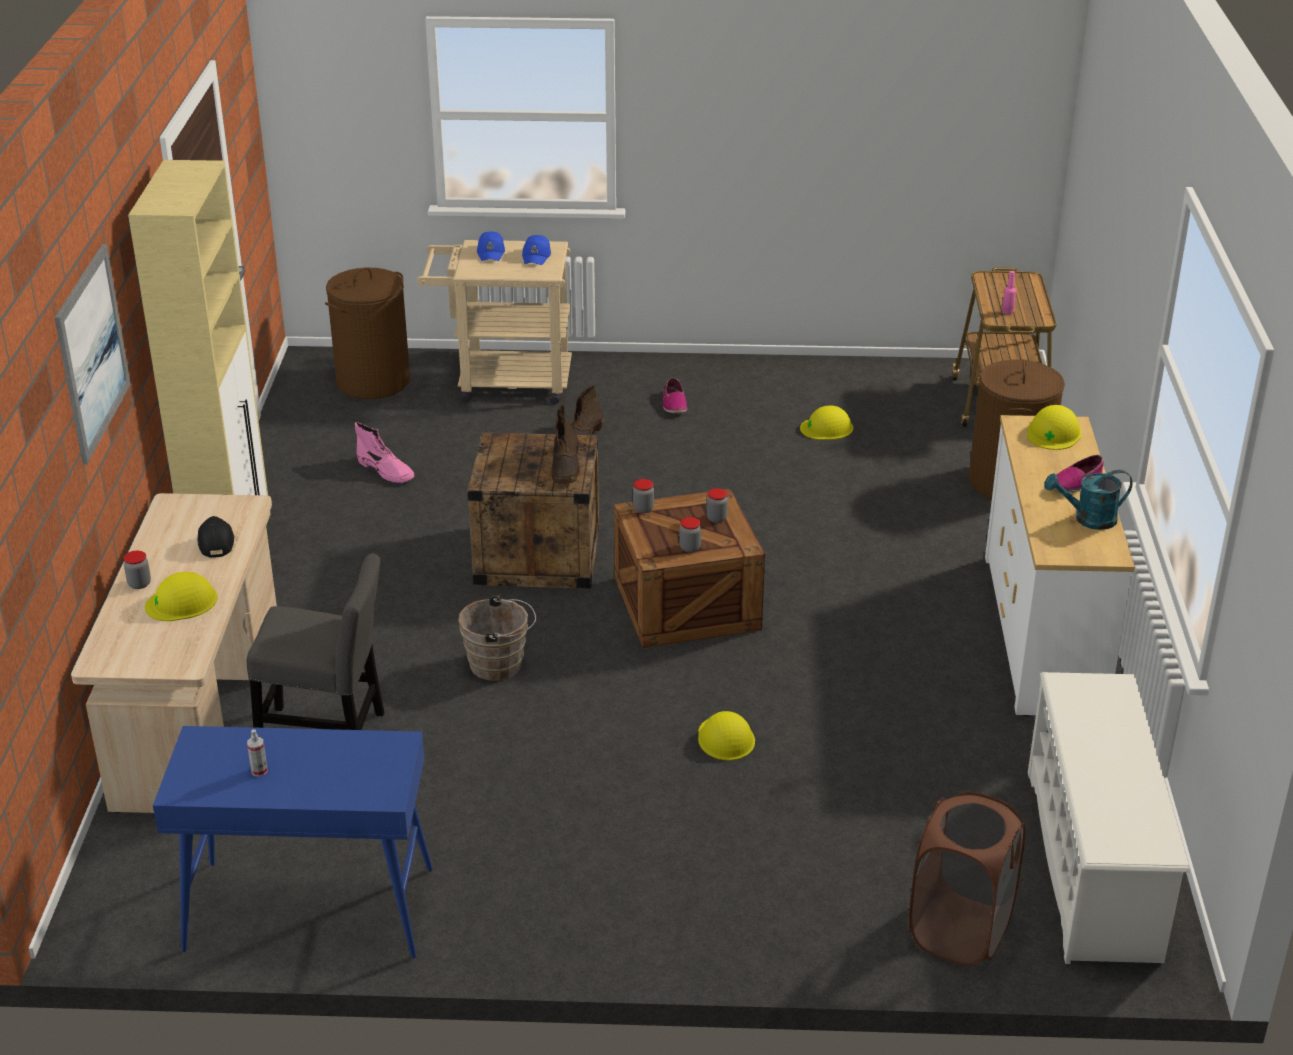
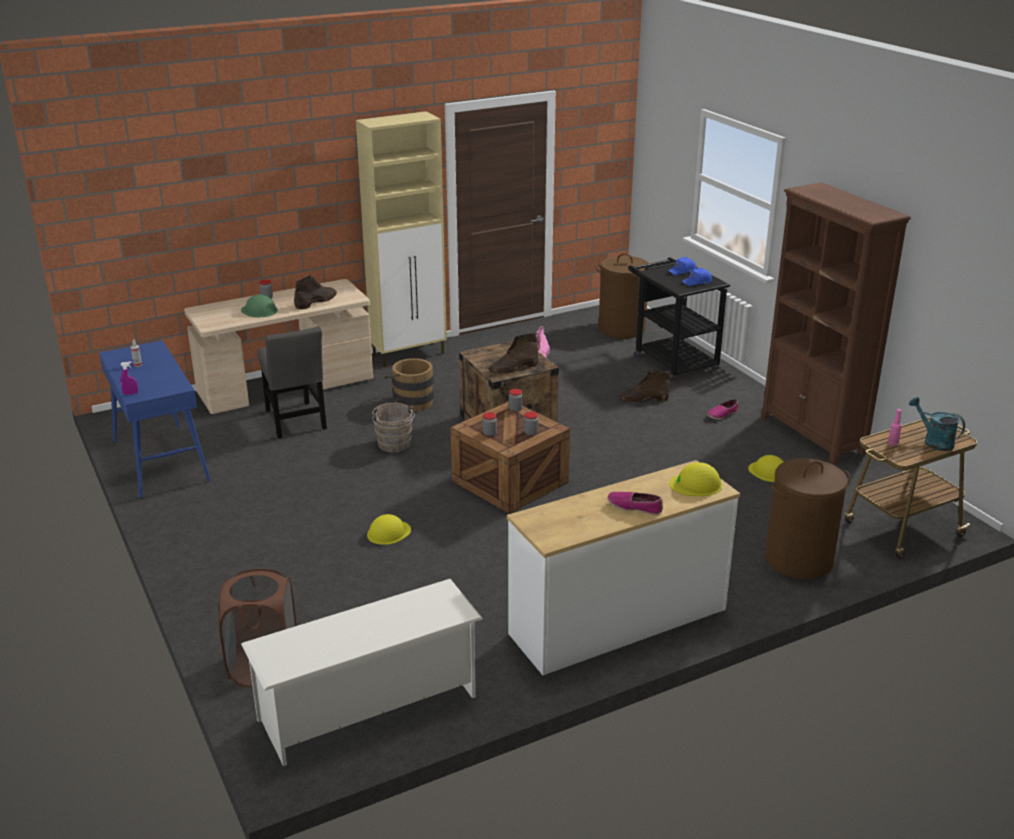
camera: 60 degrees right, 5 degrees down
(92, 352) = (286, 172): picture -> none
(182, 602) = (259, 310): yellow hard hat -> green hard hat
(215, 542) = (316, 301): black cap -> brown boot
(369, 799) = (130, 394): none -> purple spray bottle
(383, 612) = (411, 401): none -> brown bucket
(503, 382) = (671, 360): beige cart -> black cart
(776, 371) = (813, 435): none -> brown bookcase
(1088, 519) = (588, 522): turquoise watering can -> turquoise watering can (934, 441)

